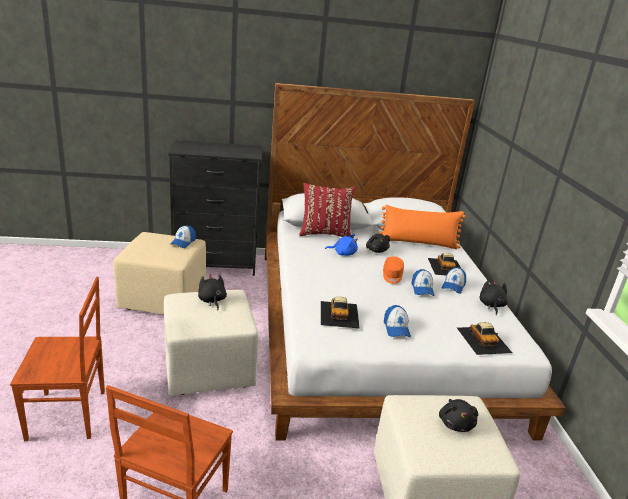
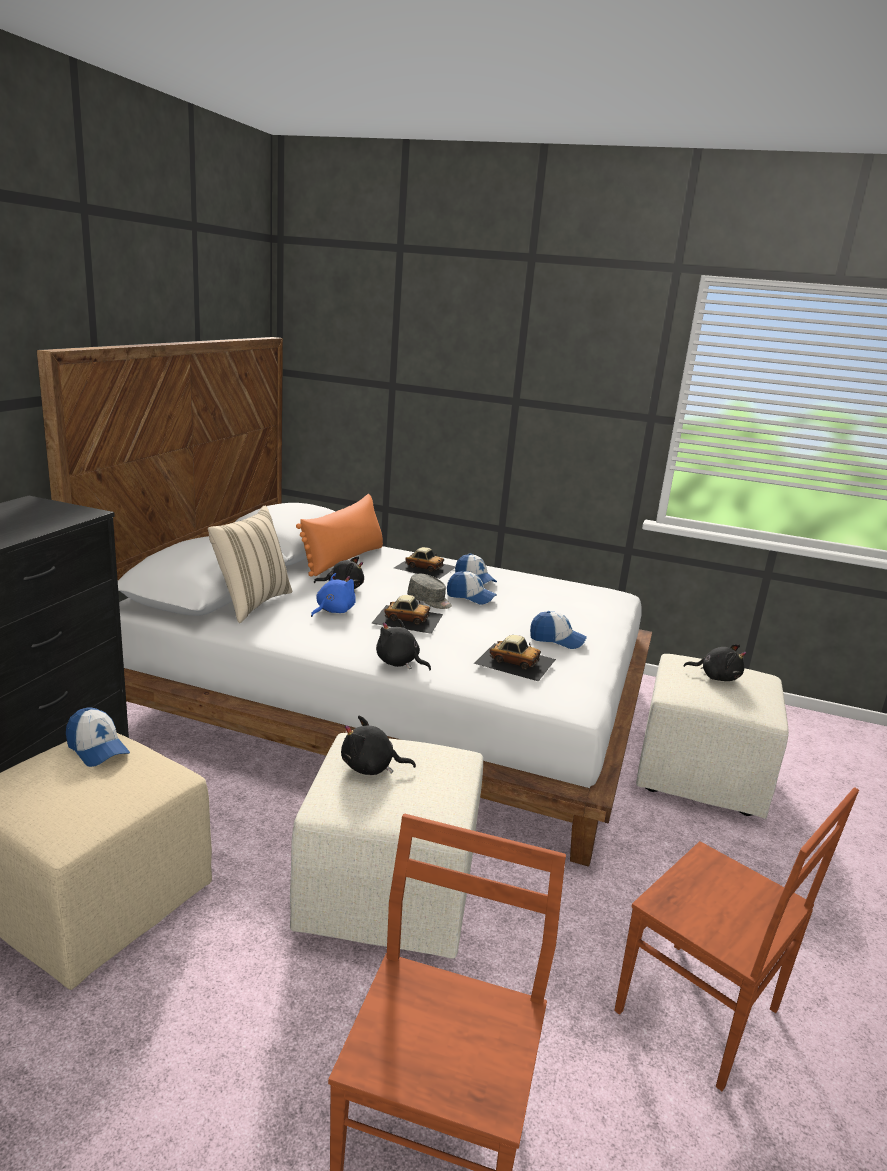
camera: 65 degrees left, 5 degrees down
(324, 233) = (251, 603): red pillow -> beige pillow
(392, 276) = (429, 601): orange cap -> grey cap
(483, 339) = (595, 605): toy car -> toy car (407, 618)
(491, 305) = (525, 578): black plush toy -> black plush toy (399, 663)

